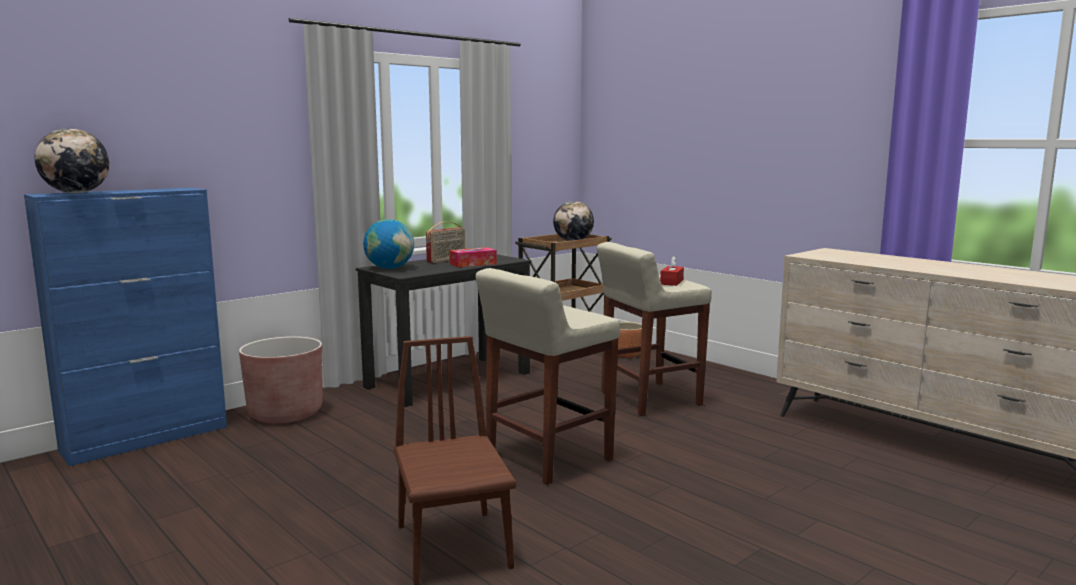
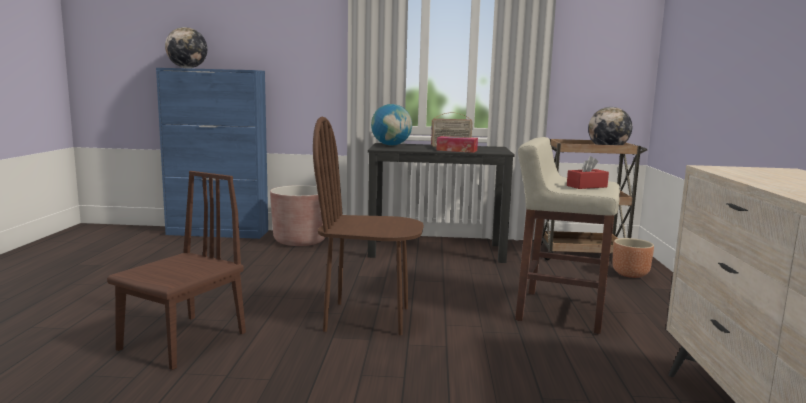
camera: 45 degrees right, 0 degrees up
(547, 458) = (367, 318): beige stool -> brown chair

